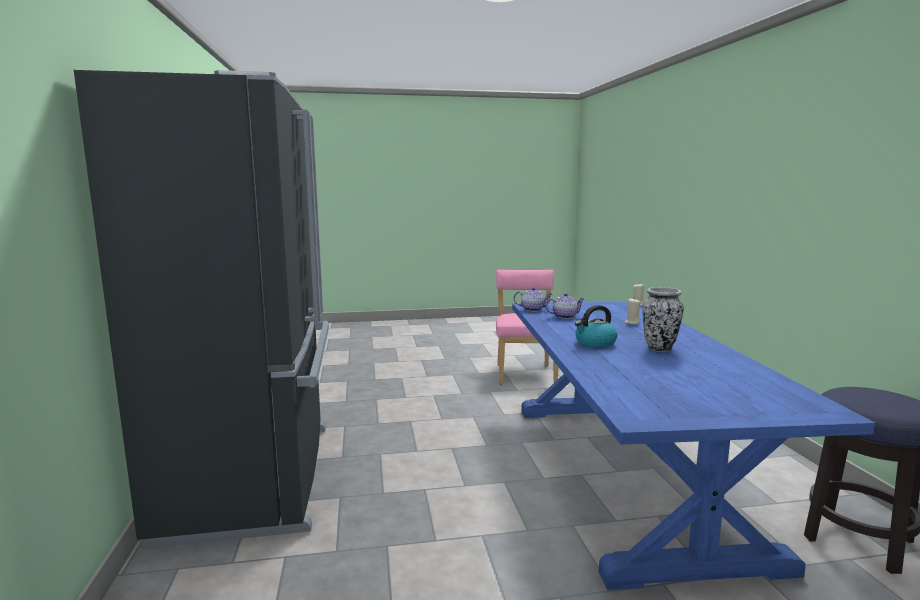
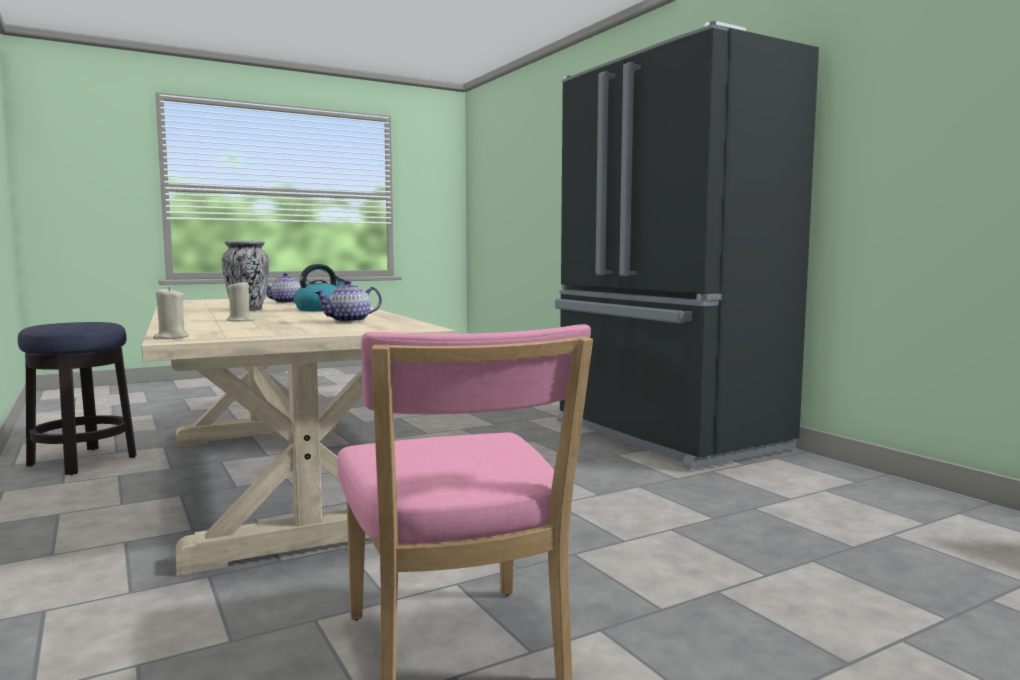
camera: 160 degrees right, 5 degrees down
(532, 309) = (406, 324): teapot -> teapot (286, 302)
(623, 472) = (279, 478): blue dining table -> beige dining table

